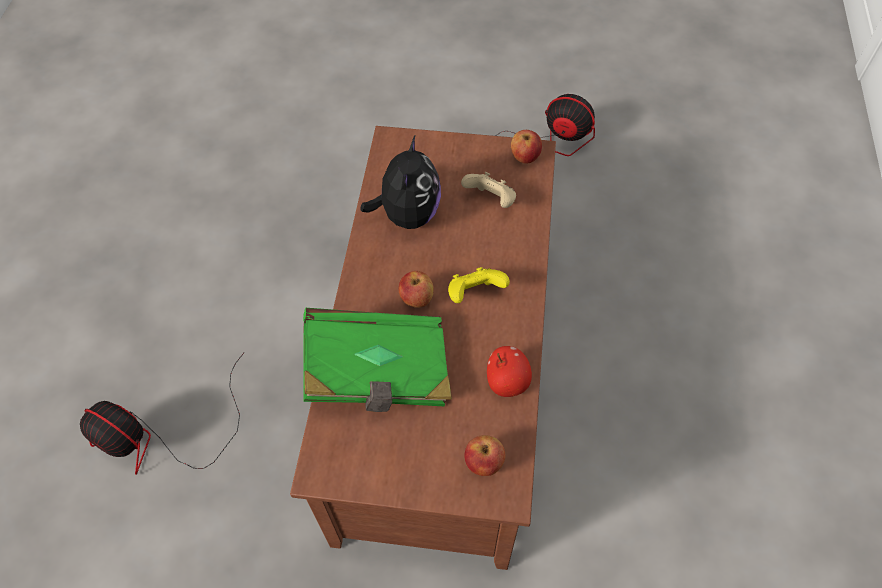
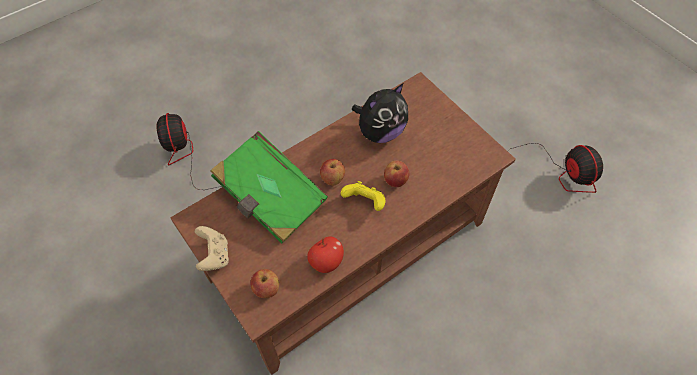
camera: 45 degrees right, 0 degrees up
(491, 200) = (434, 161): beige game controller -> beige game controller (214, 256)
(525, 157) = (484, 153): apple -> apple (395, 181)

